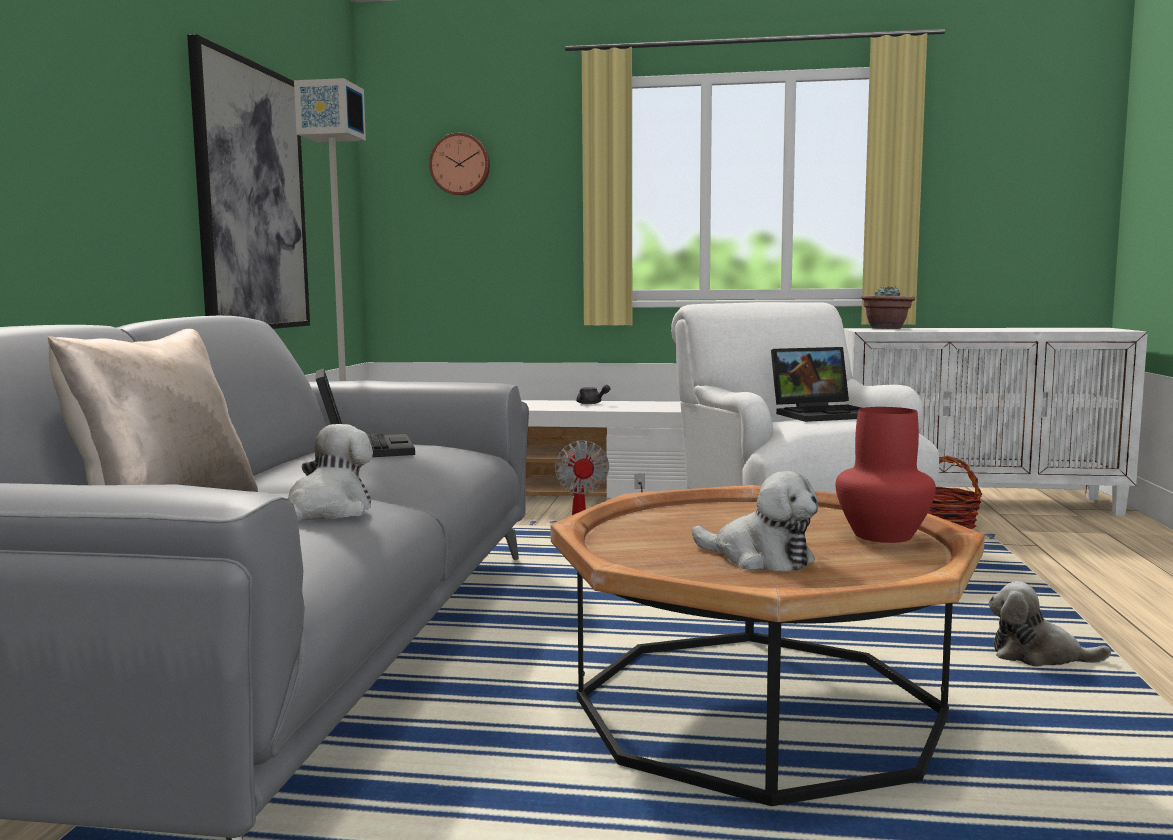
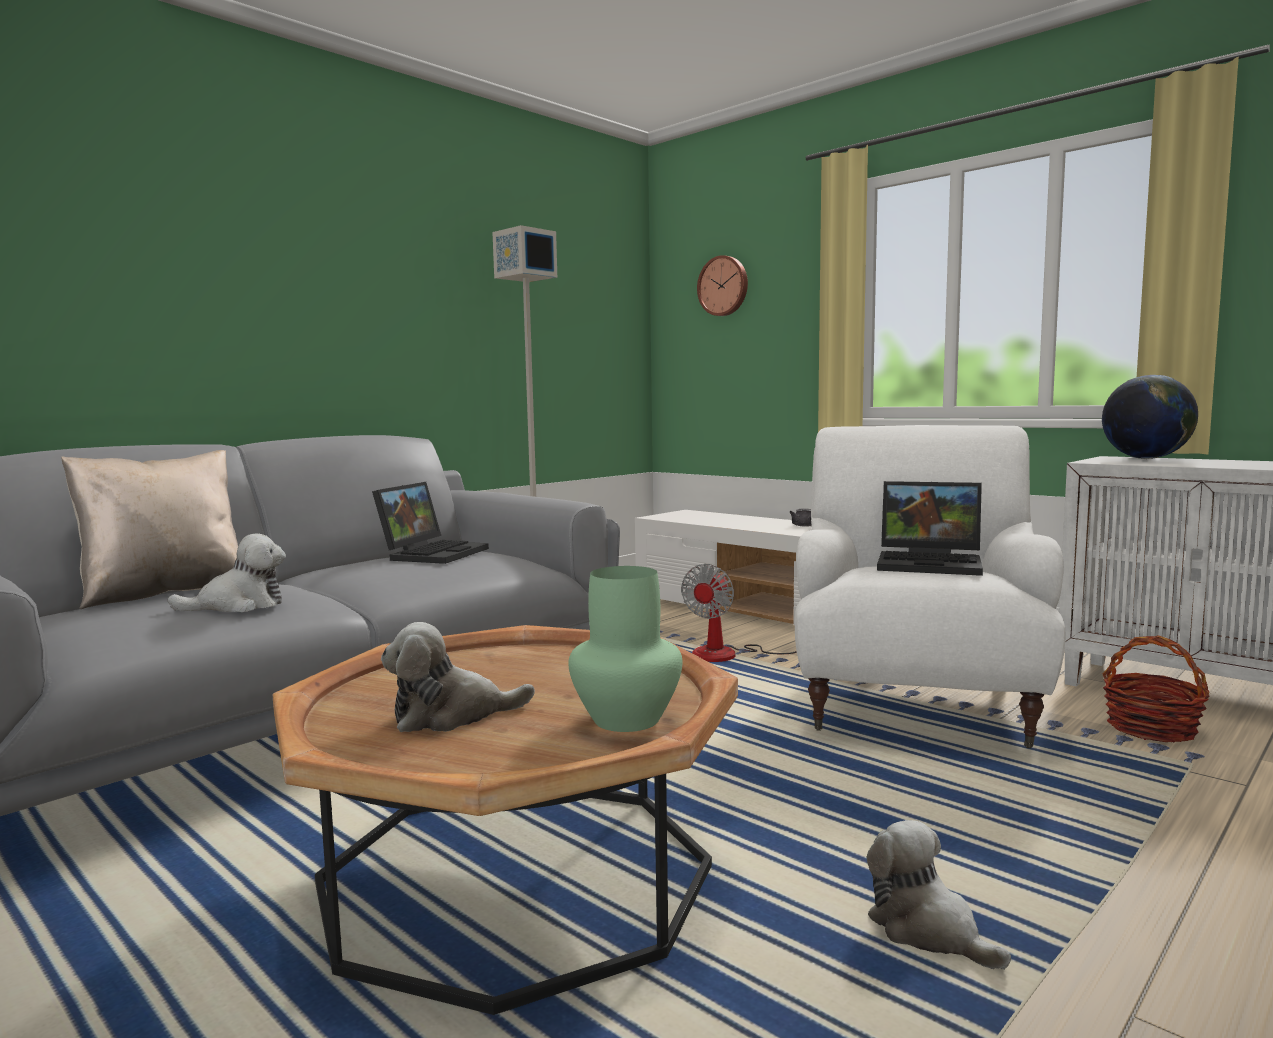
camera: 35 degrees right, 0 degrees up
(251, 198) = (484, 333): picture -> none
(759, 558) = (451, 715): plush toy -> plush toy turned 90 degrees clockwise
(881, 535) = (625, 719): red vase -> green vase
(886, 328) = (1146, 459): potted plant -> globe

